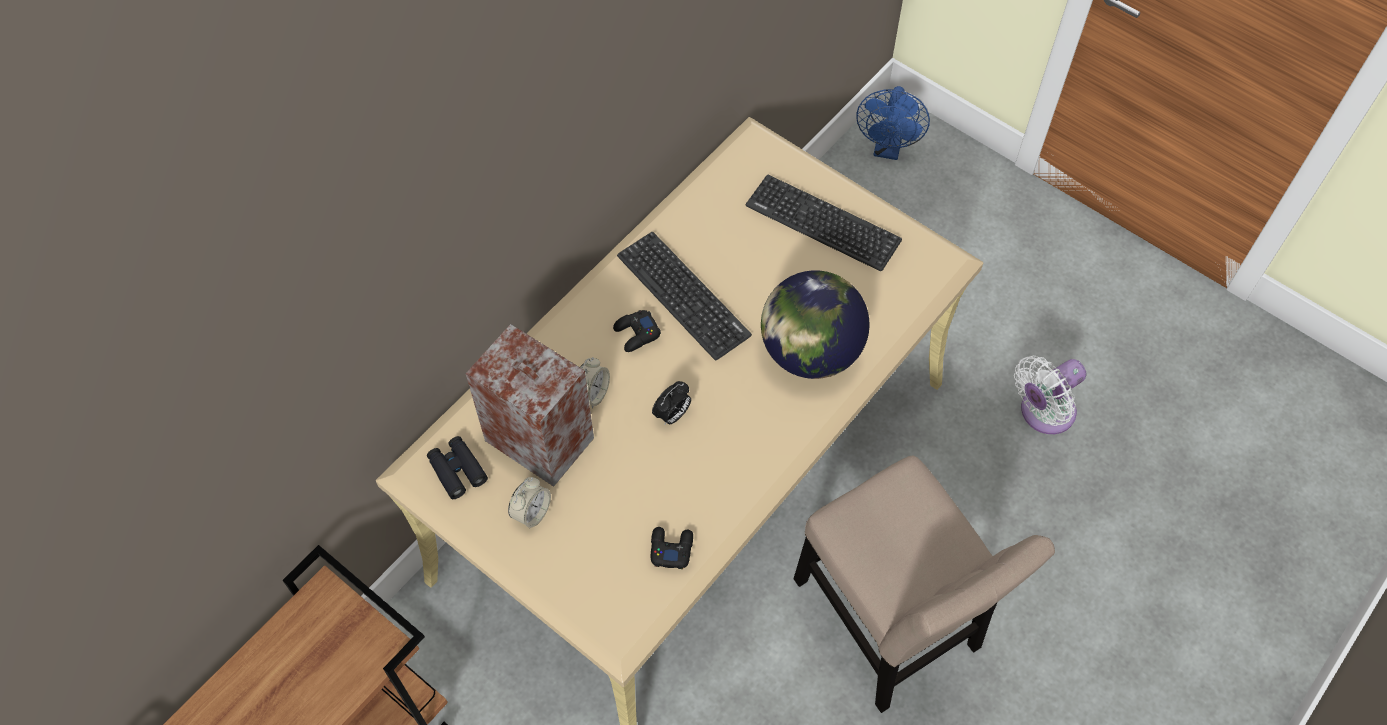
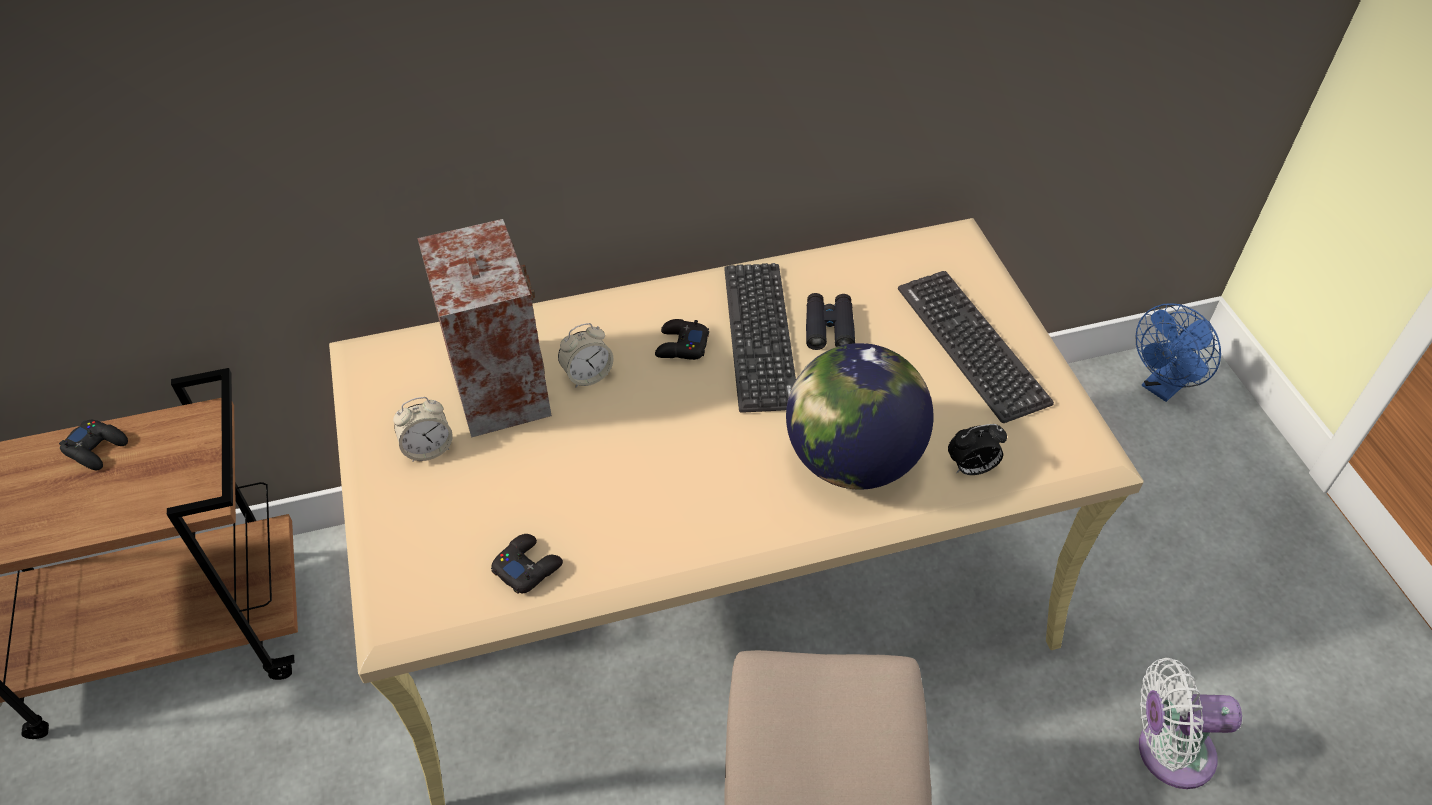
camera: 35 degrees right, 10 degrees down
(264, 665) = (97, 448): none -> black game controller
(457, 470) = (400, 372): black binoculars -> black binoculars (829, 327)
(672, 415) = (648, 439): alarm clock -> alarm clock (971, 468)

